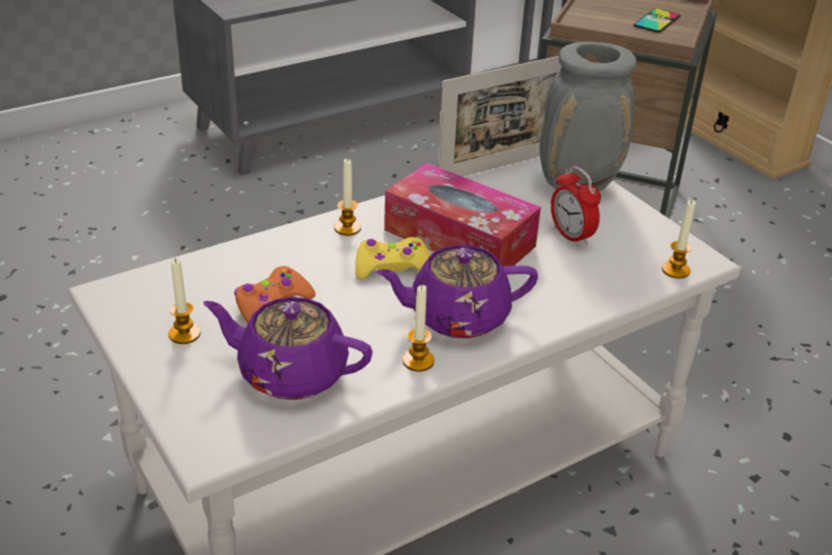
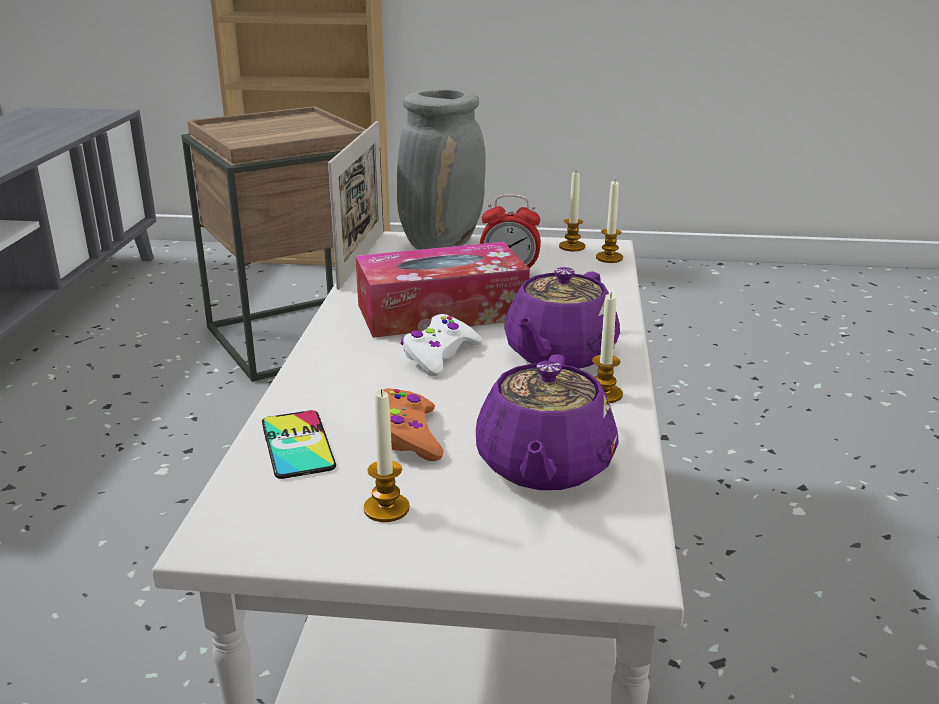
camera: 50 degrees left, 10 degrees down
(291, 373) = (544, 466): purple teapot -> purple teapot turned 45 degrees counterclockwise
(347, 228) = (339, 352): candle -> candle (572, 247)
(392, 267) = (439, 355): yellow game controller -> white game controller
(656, 21) = (303, 128): phone -> phone (297, 444)

